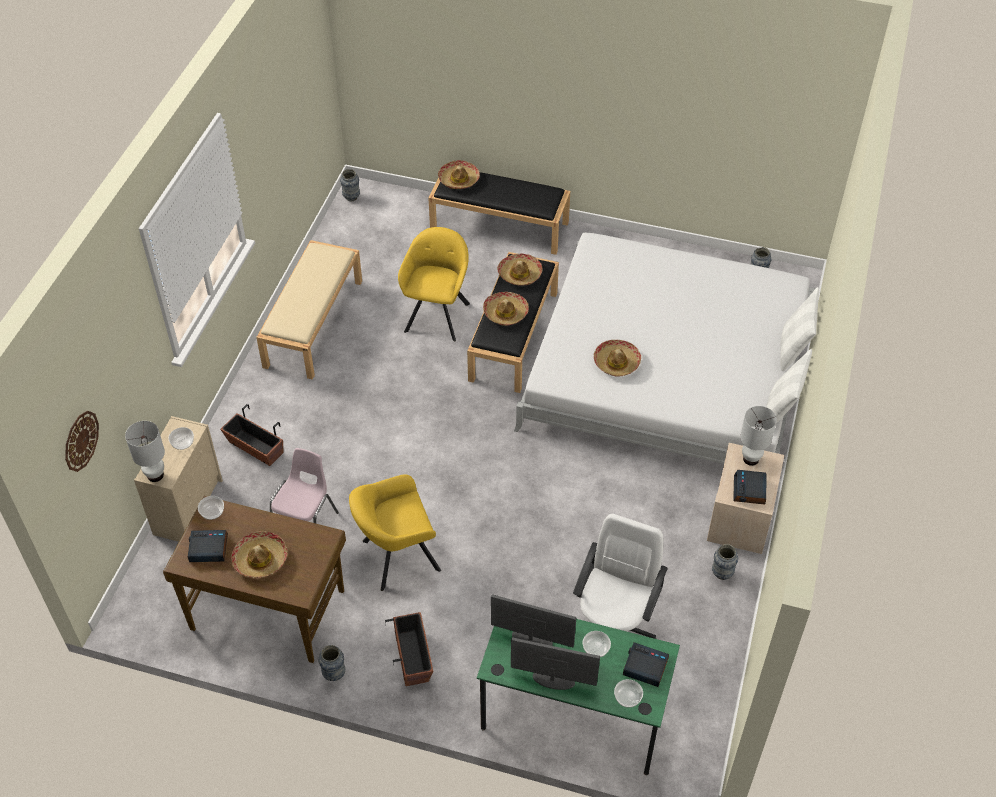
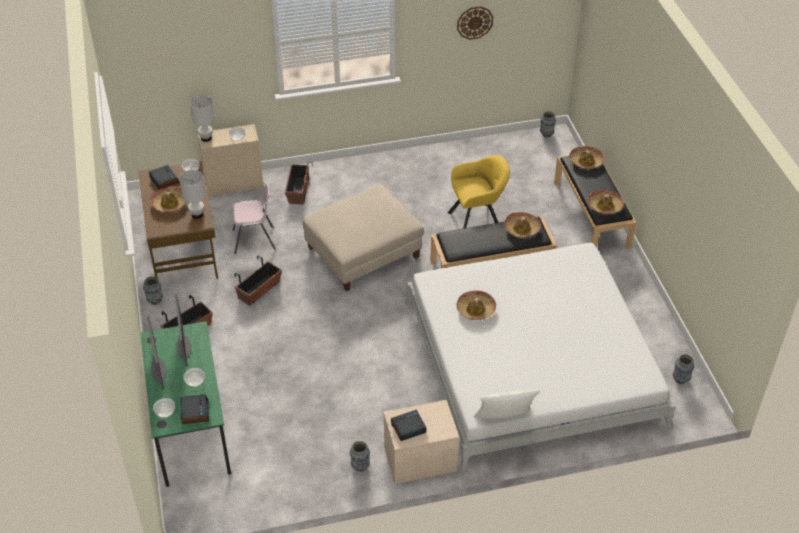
camera: 60 degrees right, 5 degrees down
(81, 440) = (156, 71): wall clock -> wall clock (474, 22)
(313, 322) = (419, 168): beige bench -> none
(396, 557) = (259, 290): yellow armchair -> planter
(409, 433) = (363, 252): none -> beige ottoman
(505, 313) = (478, 237): hat -> hat (605, 206)
(614, 626) = (275, 422): white office chair -> none
(750, 459) = (439, 418): white table lamp -> white table lamp (197, 214)
(793, 349) = (576, 406): white pillow -> none

